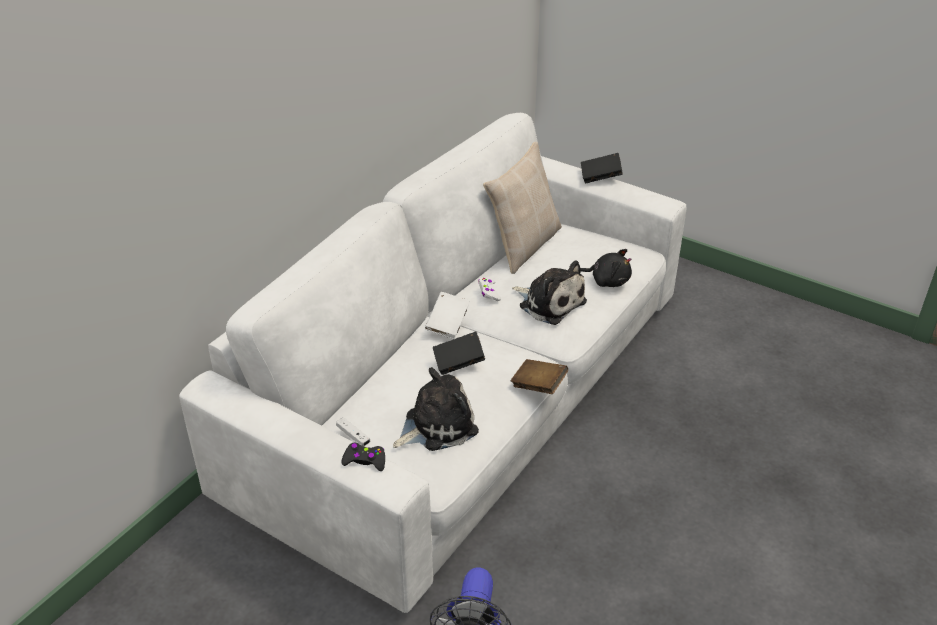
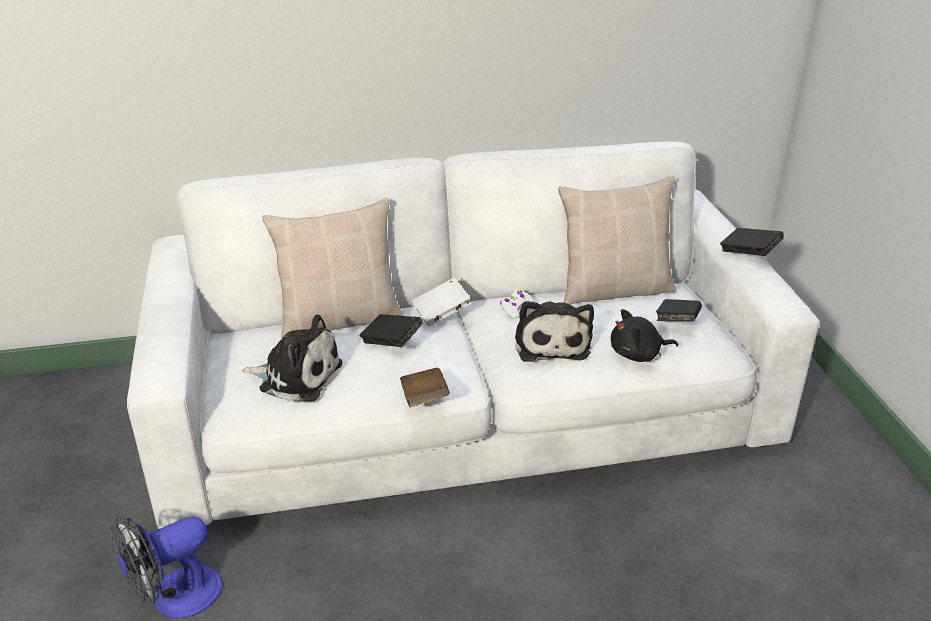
camera: 45 degrees right, 5 degrees down
(353, 436) = (237, 347): white game controller -> none
(365, 461) = (165, 350): black game controller -> none
(386, 370) = (340, 319): none -> beige pillow
(596, 247) = (677, 322): none -> black book
(607, 281) = (638, 354): black plush toy -> black plush toy turned 105 degrees clockwise

